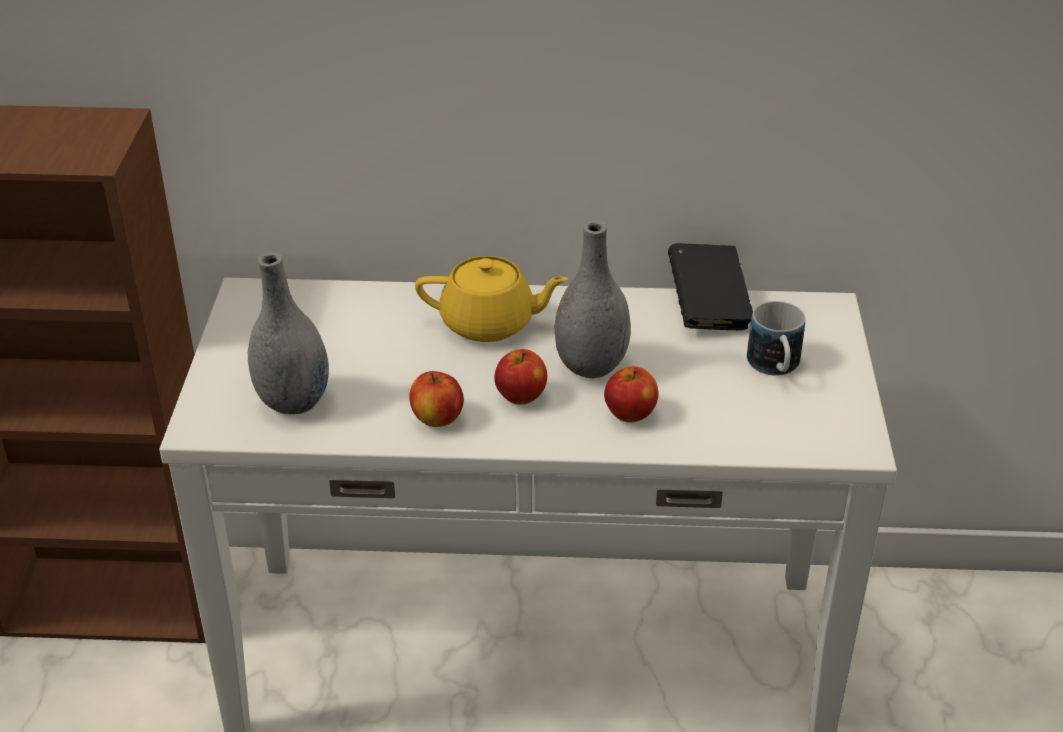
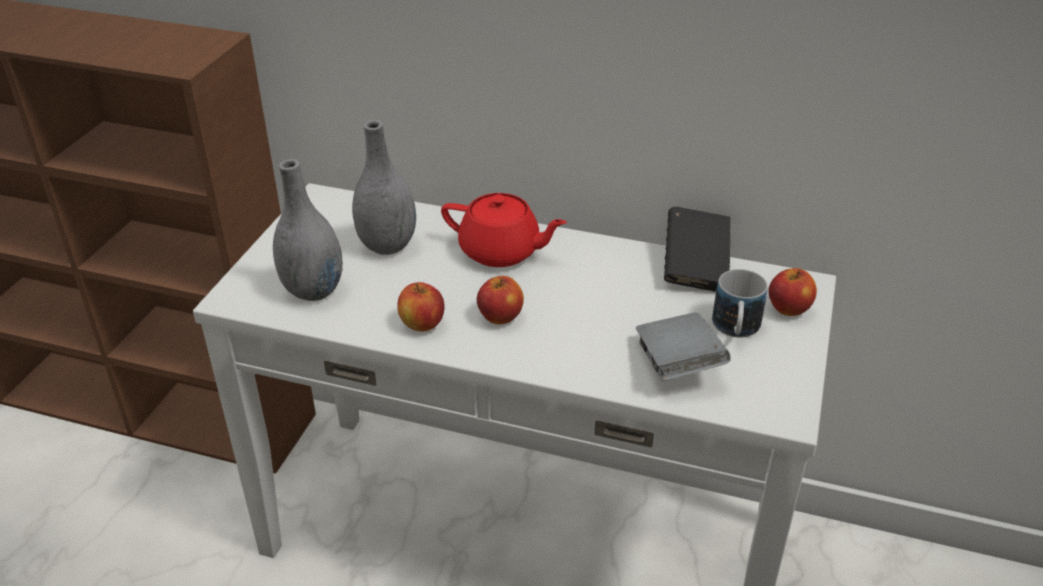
camera: 15 degrees right, 0 degrees up
(489, 323) = (501, 252): yellow teapot -> red teapot
(591, 366) = (571, 302): grey vase -> grey vase (387, 245)
(630, 414) = (588, 349): apple -> apple (788, 309)
(730, 415) = (678, 365): none -> grey book

